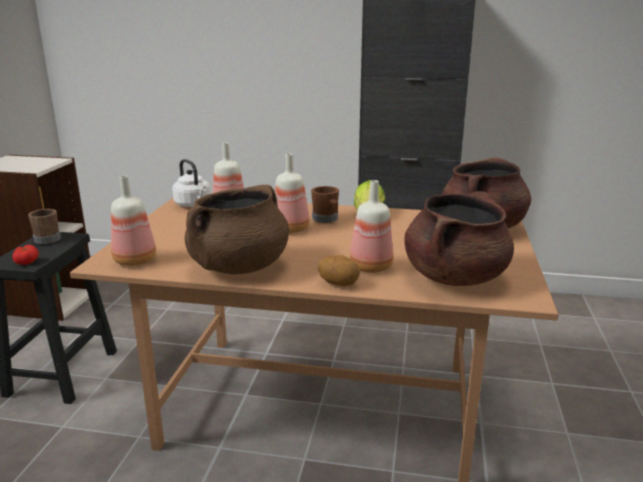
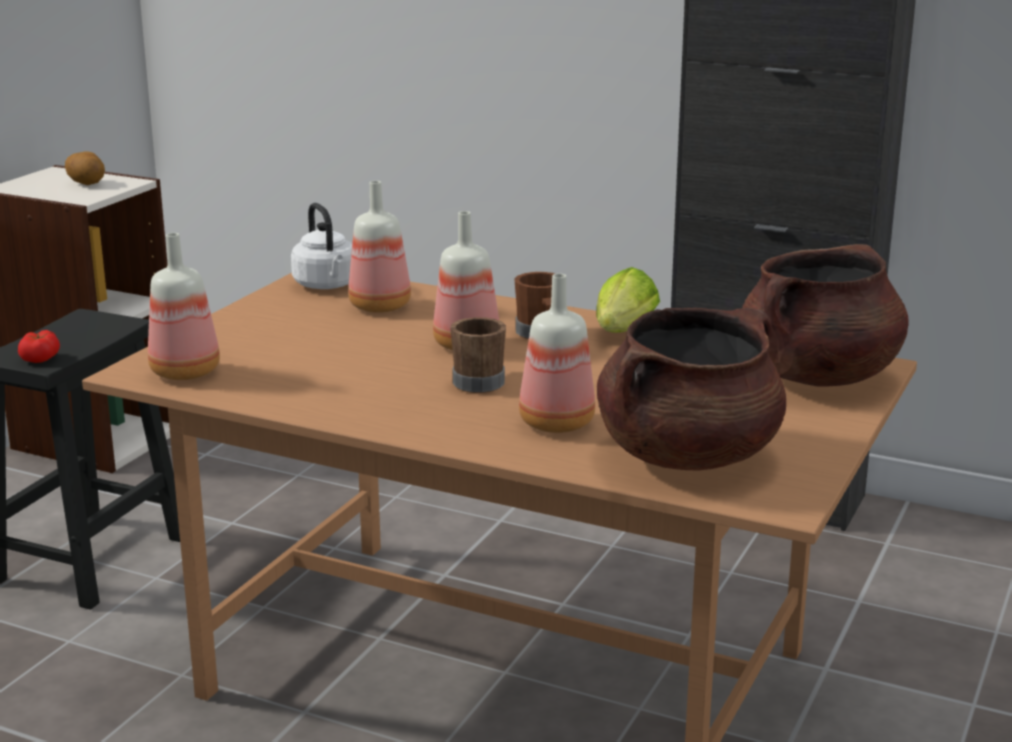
camera: 15 degrees right, 0 degrees up
(49, 238) = (86, 322): brown mug -> brown mug (480, 380)
(239, 267) = (340, 399): brown cooking pot -> none
(339, 284) = (483, 444): potato -> potato (87, 184)

